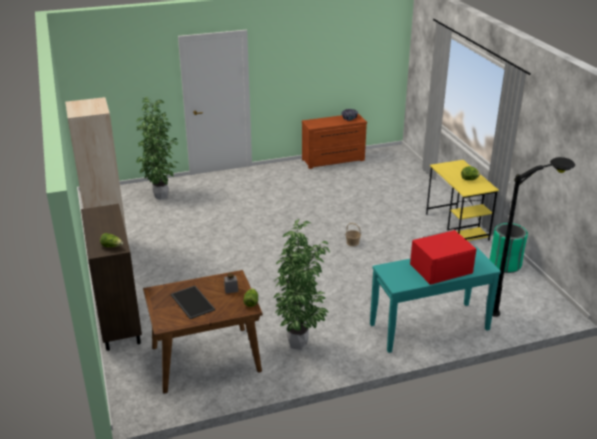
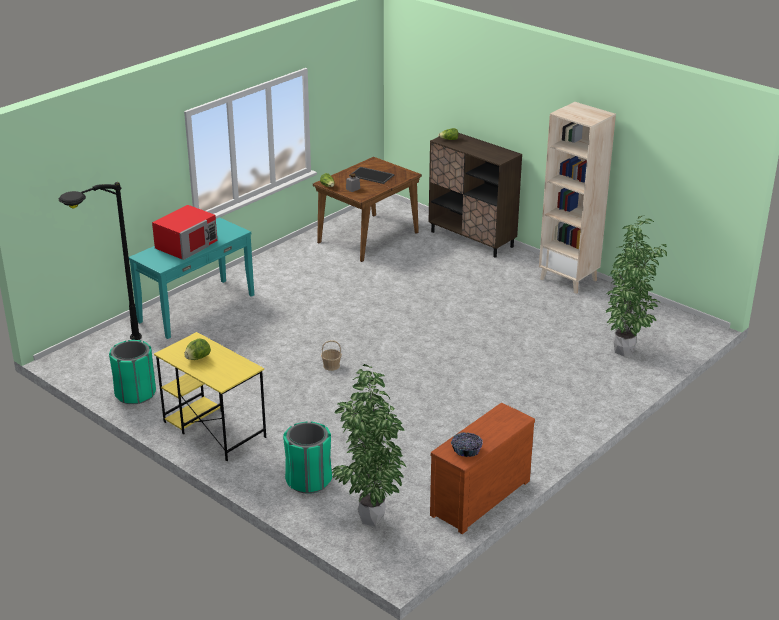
camera: 150 degrees right, 0 degrees up
(300, 345) = (303, 265): potted plant -> potted plant (368, 520)
(414, 188) = (309, 480): none -> green trash can

